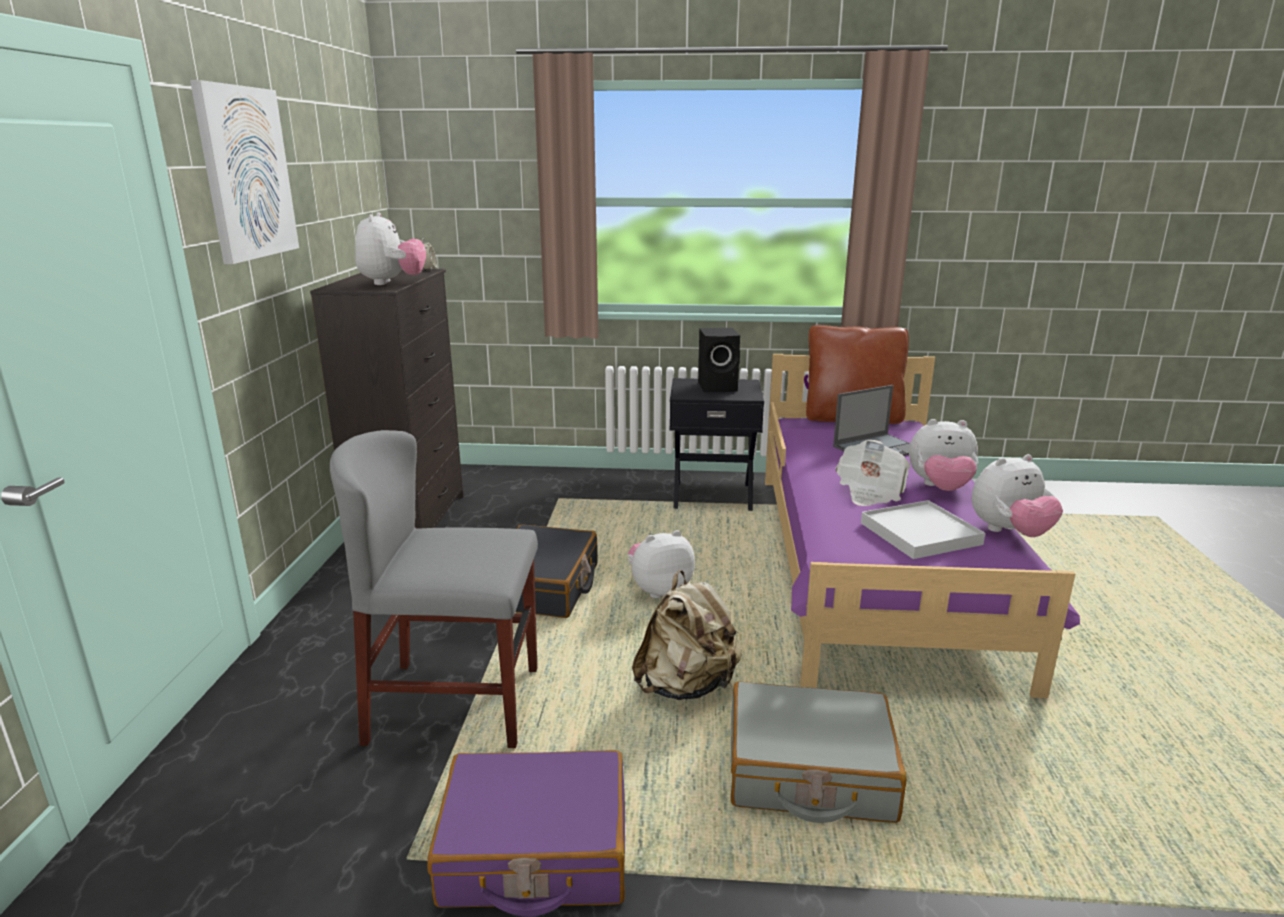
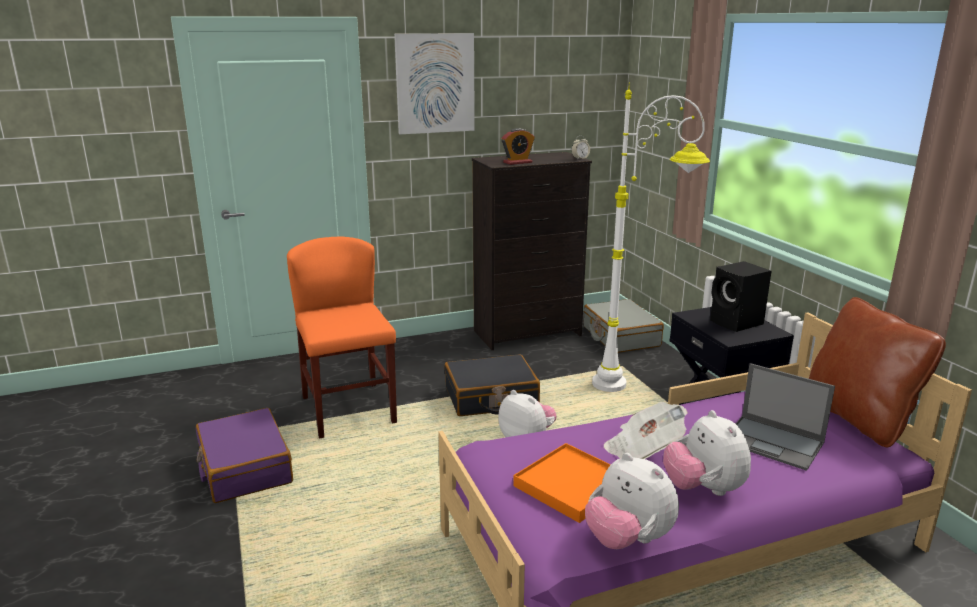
camera: 65 degrees right, 0 degrees up
(392, 283) = (517, 162): plush toy -> alarm clock
(455, 704) = (348, 410): grey chair -> orange chair
(608, 504) = (638, 386): none -> white floor lamp
(686, 686) = (412, 480): beige backpack -> none
(809, 772) = (345, 550): grey suitcase -> grey suitcase (620, 336)
(919, 533) = (571, 485): white tray -> orange tray

